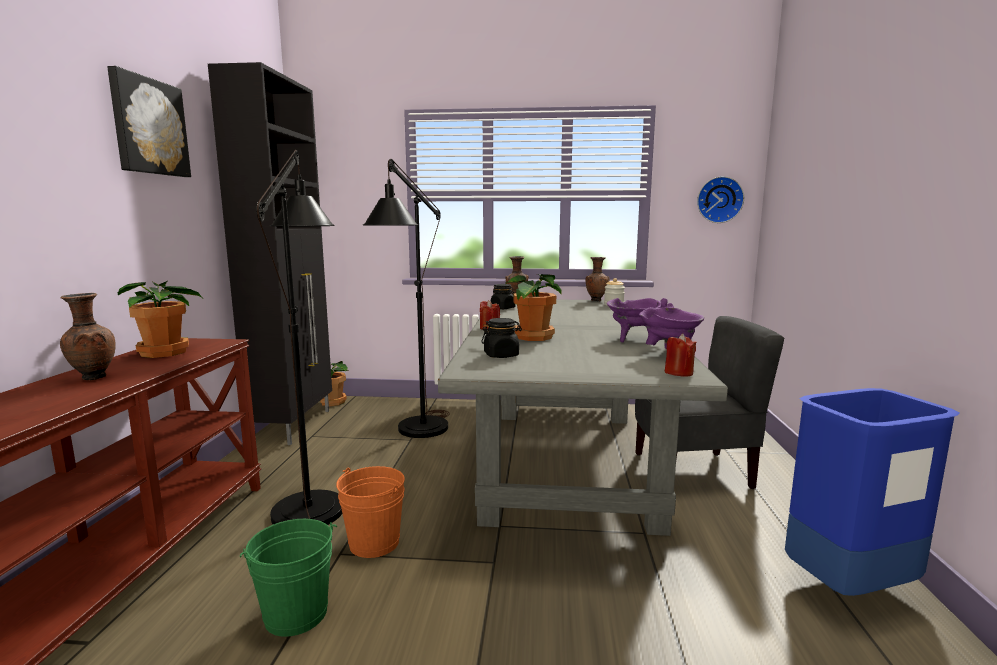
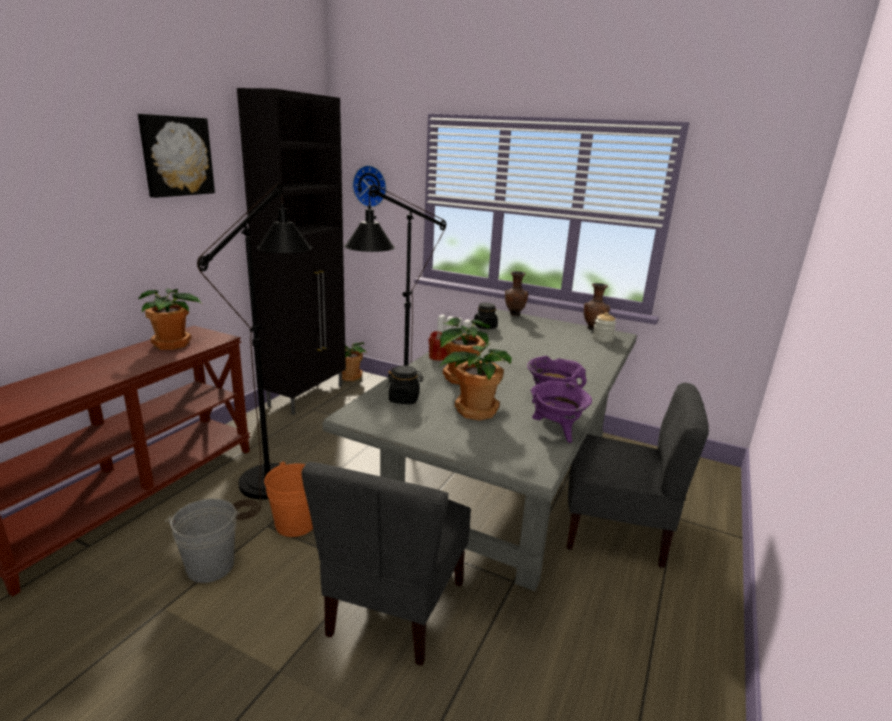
camera: 20 degrees right, 10 degrees up
(92, 378) = (107, 366): brown vase -> none
(296, 614) = (210, 566): green bucket -> grey bucket
(551, 590) = (394, 608): none -> grey chair
(579, 353) = (475, 410): none -> potted plant
(678, 373) = (530, 460): red candle -> none
(719, 200) = (751, 238): wall clock -> wall clock (371, 186)
(849, 587) = (662, 699): blue trash can -> none

